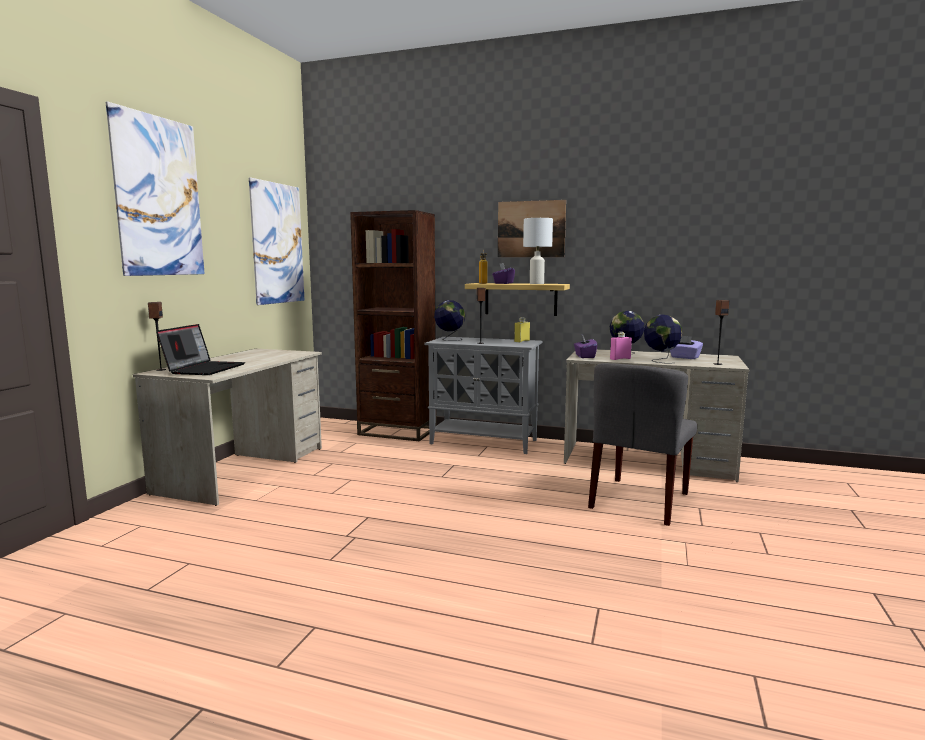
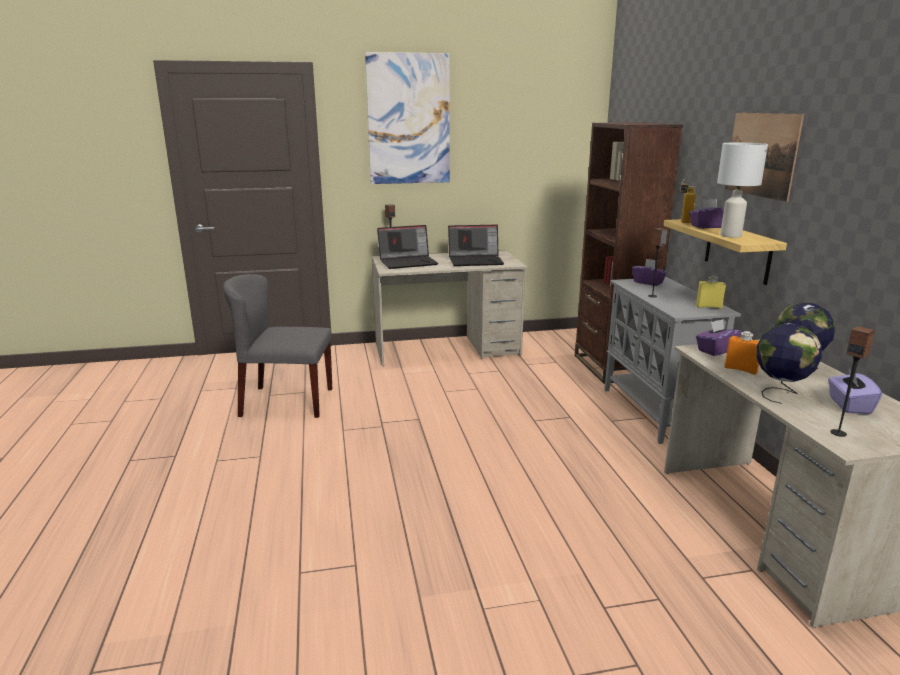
camera: 60 degrees right, 10 degrees up
(266, 357) = (476, 261): none -> laptop
(277, 243) = (551, 151): picture -> none
(449, 339) = (648, 282): globe -> purple tissue box
(620, 359) = (740, 369): pink bottle -> orange bottle
(640, 501) = (621, 547): grey chair -> grey chair (286, 402)

